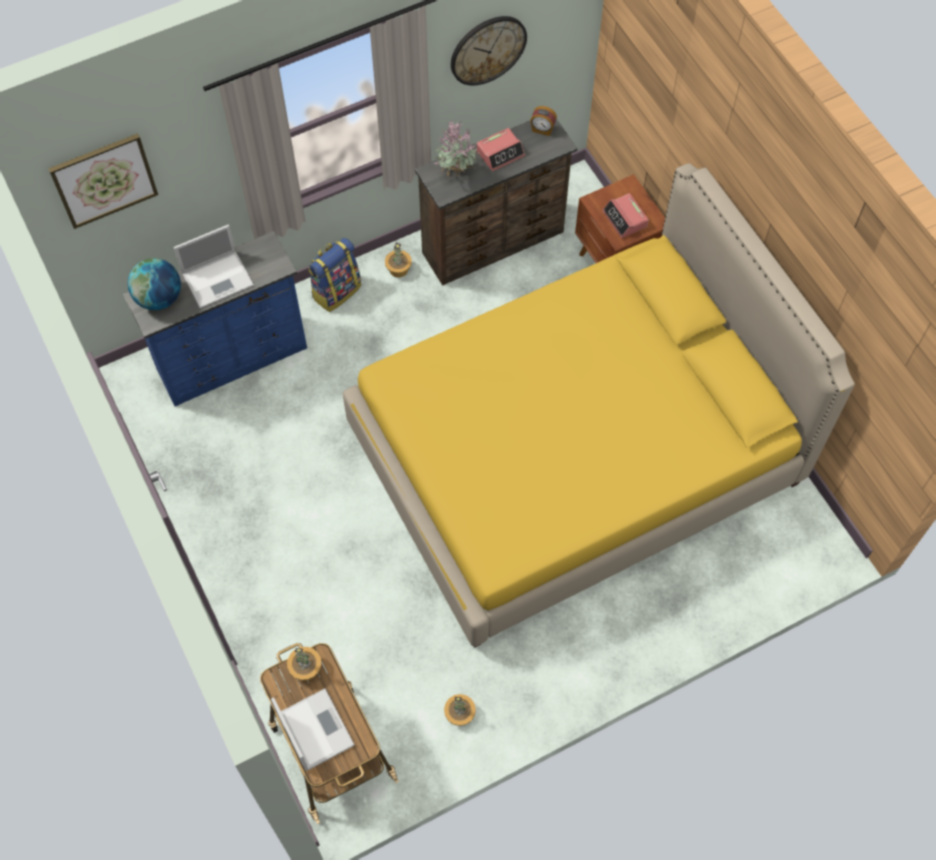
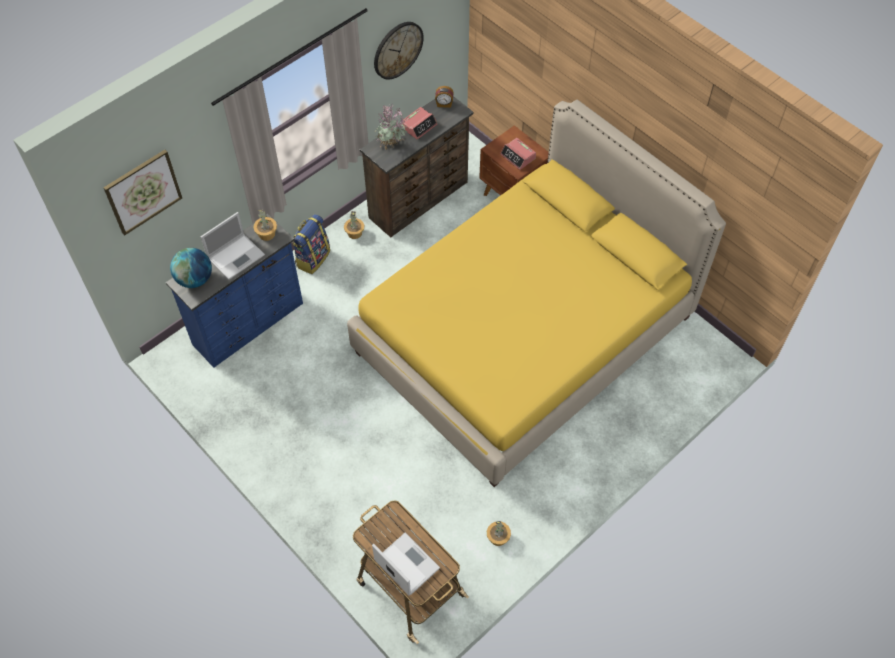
camera: 15 degrees left, 5 degrees down
(305, 669) = (385, 522): potted plant -> potted plant (267, 234)

